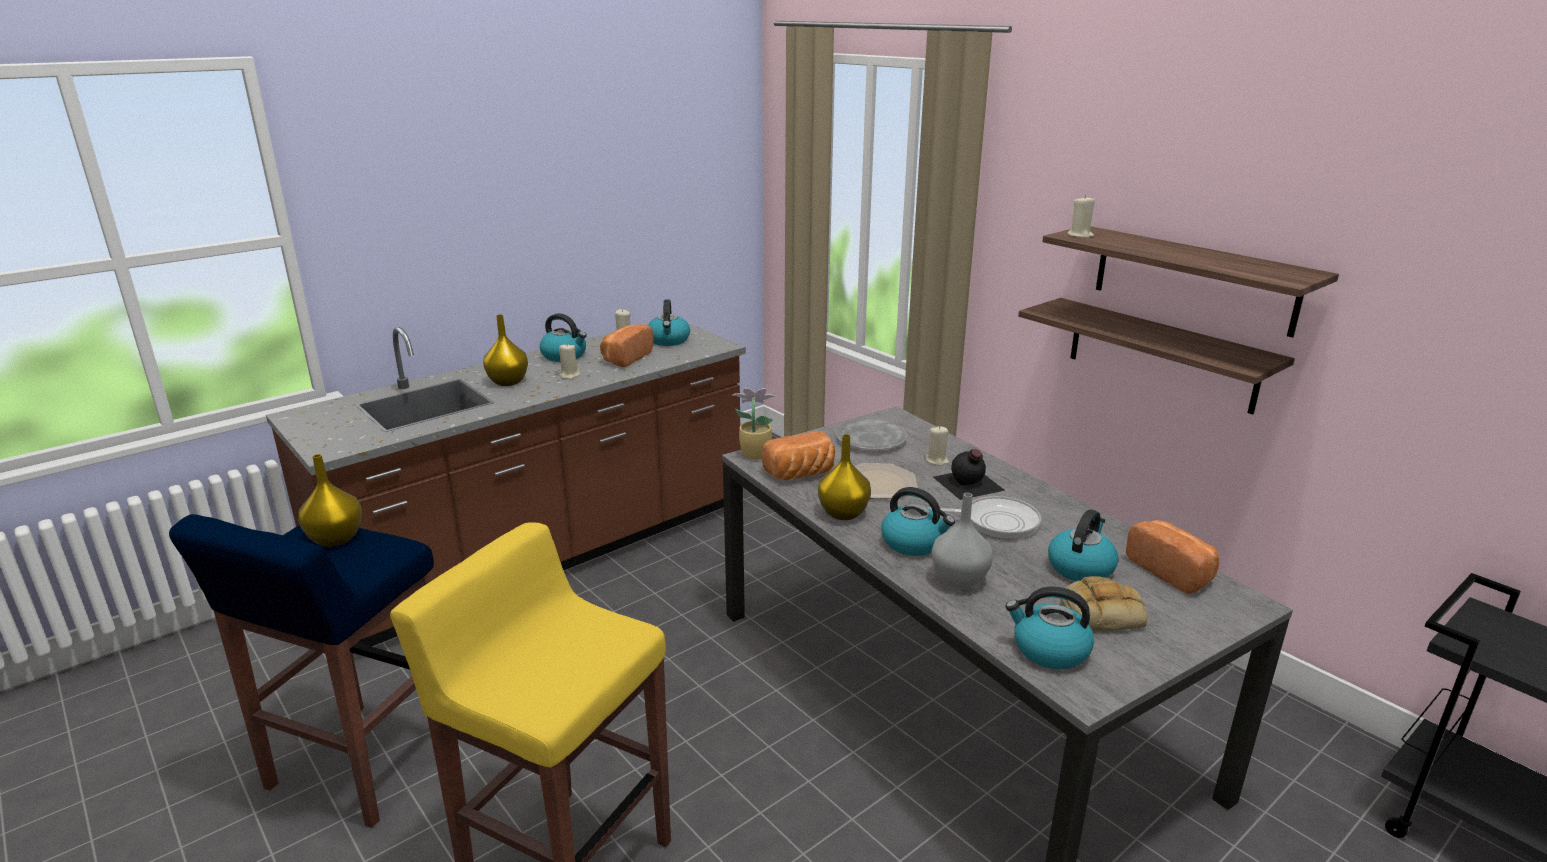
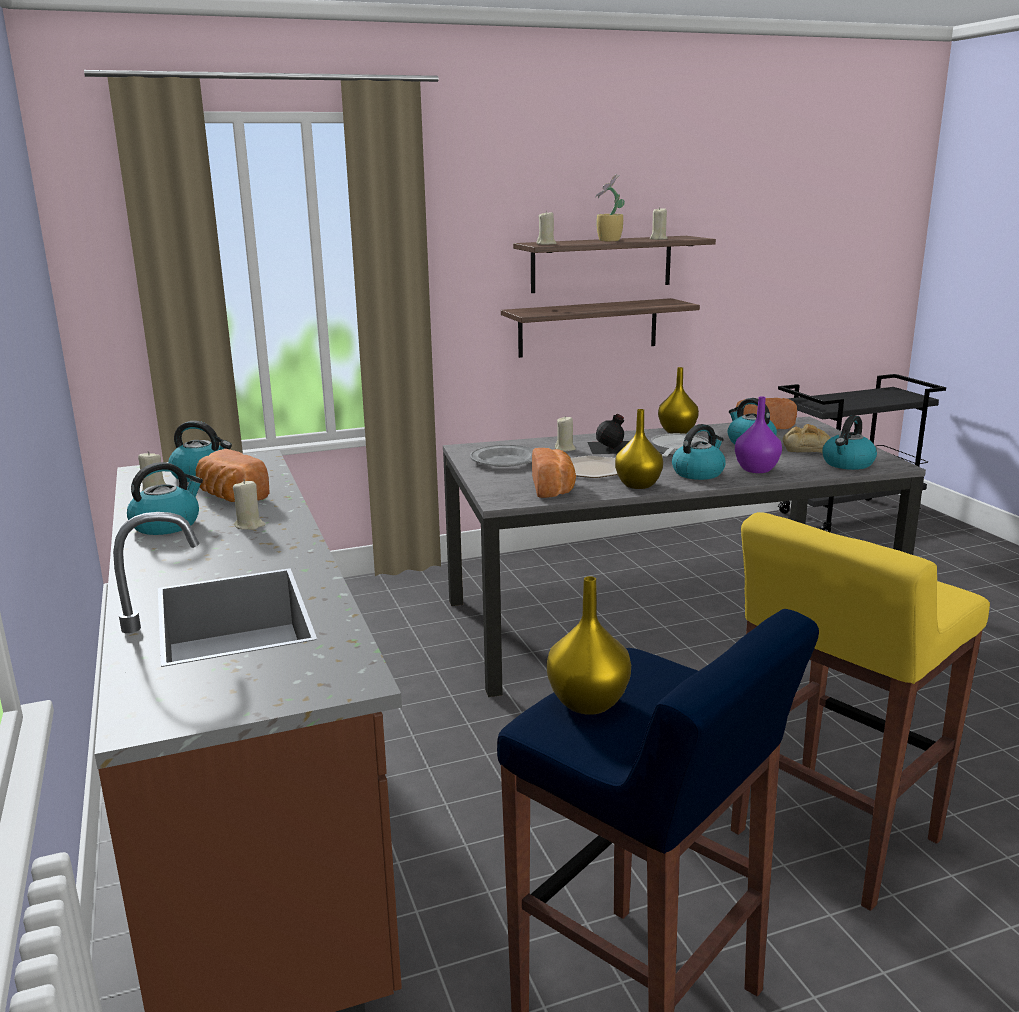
camera: 70 degrees left, 5 degrees down
(508, 381) = (219, 558): yellow vase -> yellow vase (676, 431)
(754, 454) = (496, 499): potted plant -> potted plant (608, 240)
(959, 580) = (757, 470): grey vase -> purple vase
(1233, 266) = (658, 239): none -> beige candle

